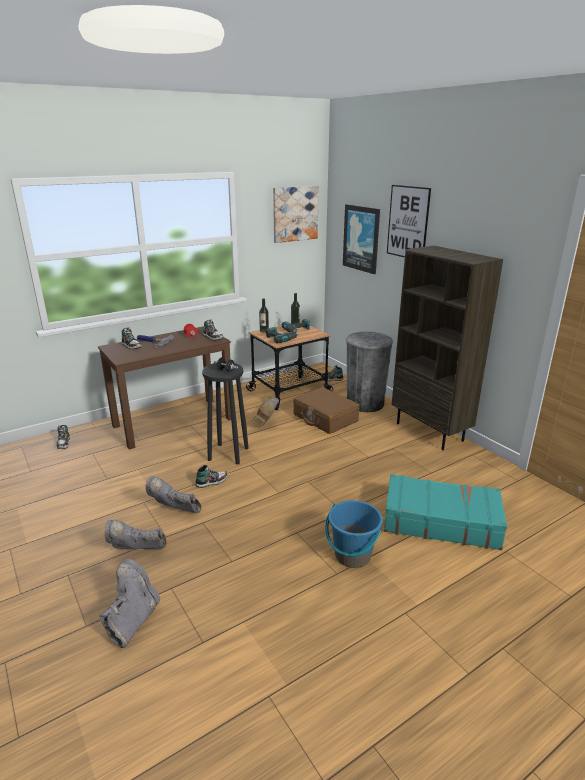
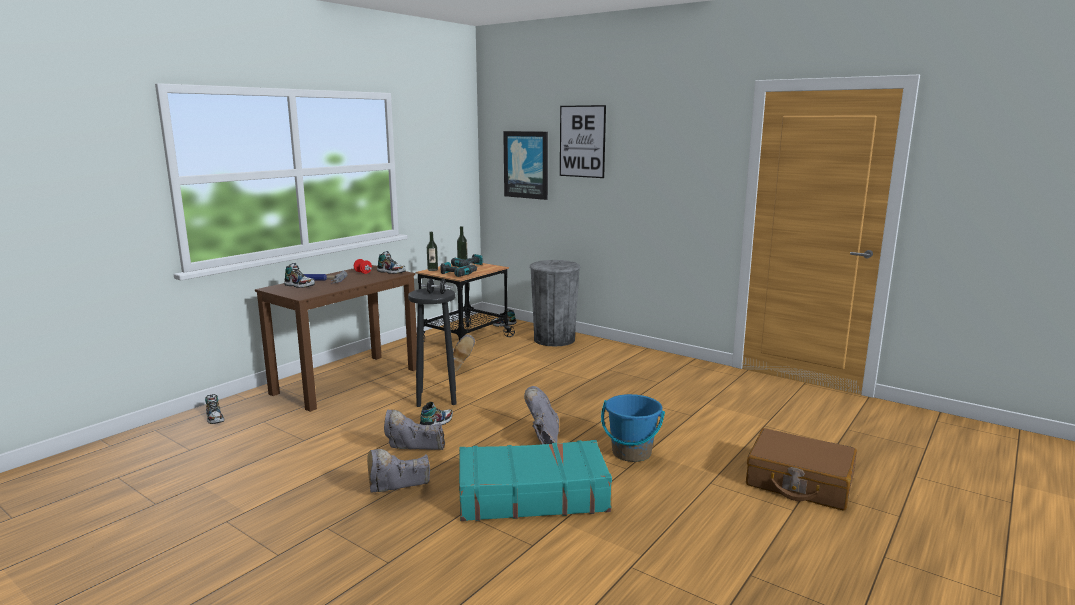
camera: 20 degrees left, 10 degrees down
(133, 620) = (440, 546): grey boot -> grey boot (543, 440)
(295, 213) = (449, 142): picture -> none
(325, 418) = (521, 356): brown suitcase -> brown suitcase (799, 482)
(430, 432) = (635, 353): brown bookcase -> none
(440, 521) = (693, 415): turquoise suitcase -> turquoise suitcase (531, 495)

